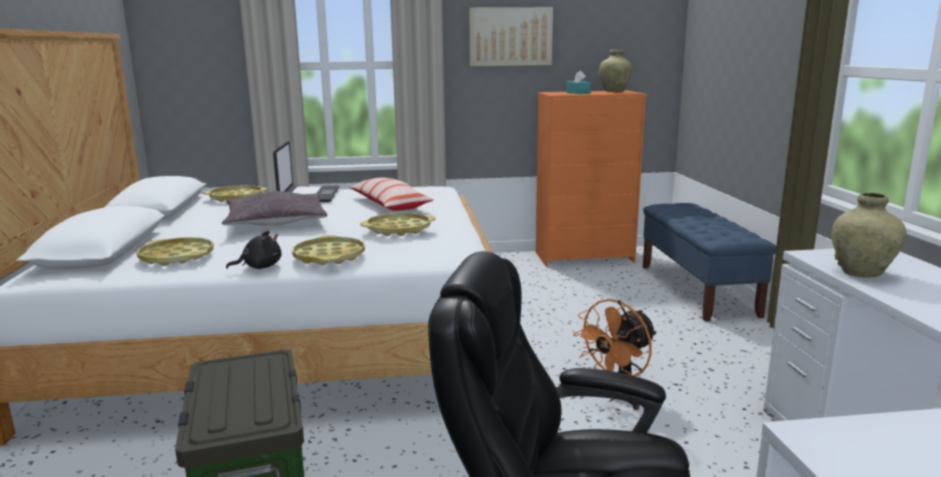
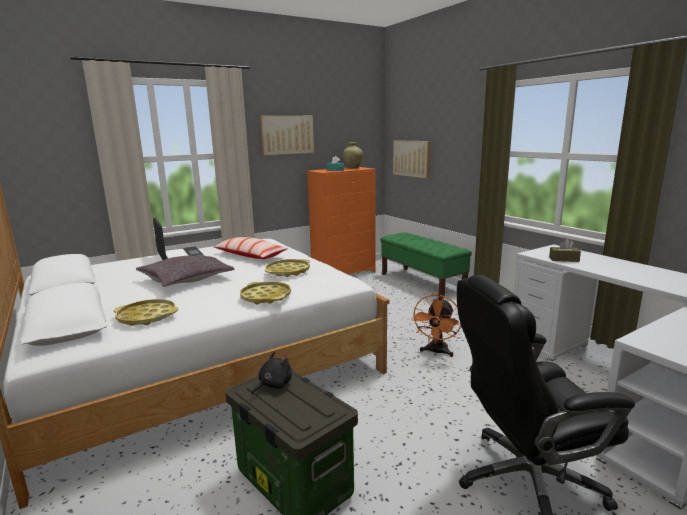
camera: 25 degrees left, 0 degrees up
(236, 198) = (122, 265): yellow tray -> none
(259, 267) = (225, 312): black plush toy -> black plush toy (273, 385)
(697, 290) = (422, 283): blue bench -> green bench
(714, 79) = (411, 158): none -> picture
(861, 273) = (564, 259): beige vase -> brown tissue box

